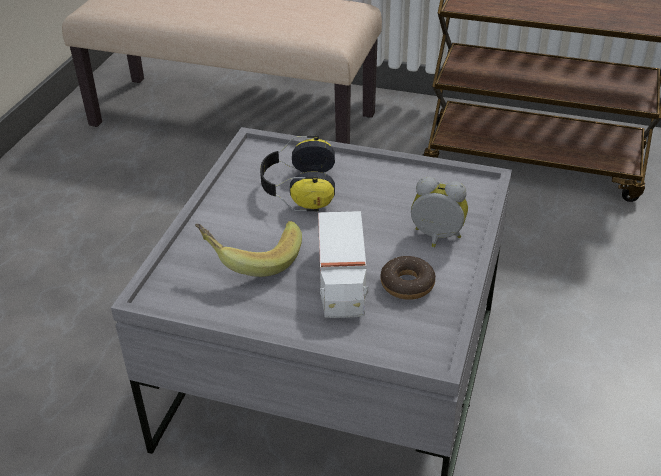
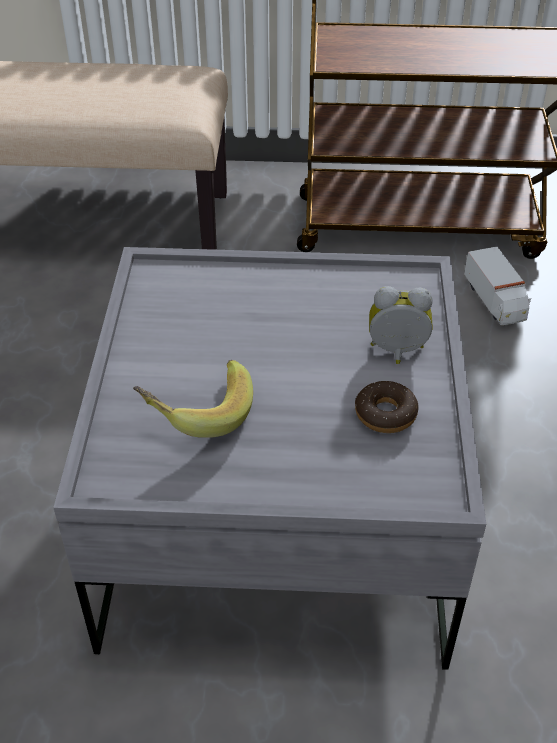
camera: 15 degrees left, 5 degrees up
(298, 189) = (219, 316): headphones -> none
(342, 282) = (312, 425): toy truck -> toy truck (495, 300)

